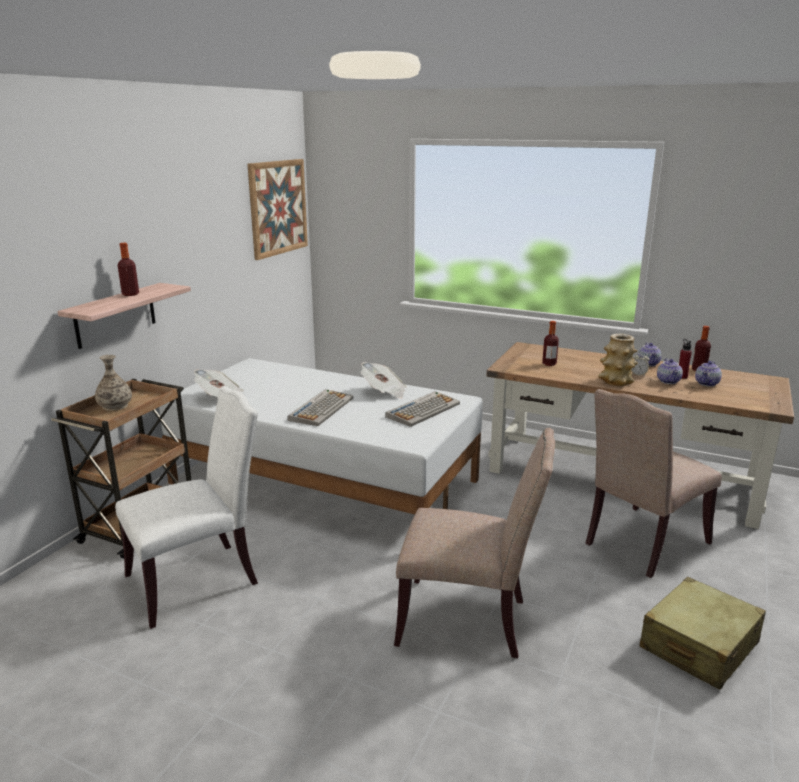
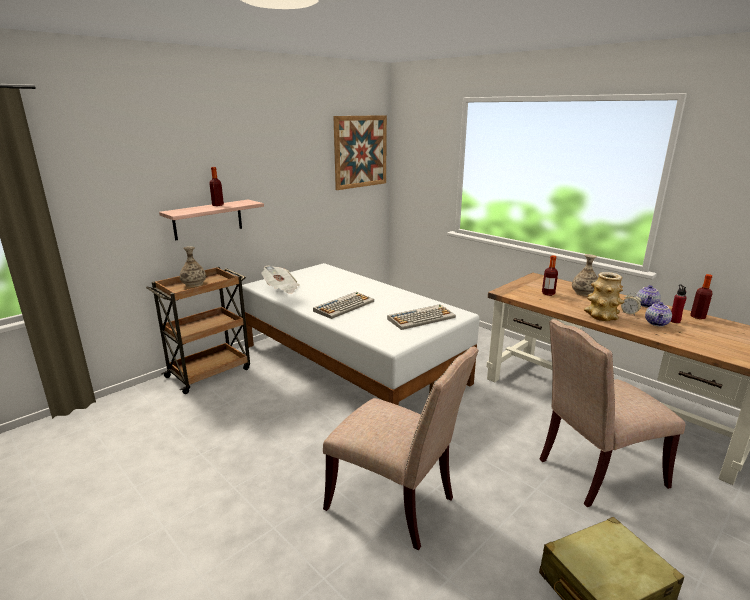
camera: 20 degrees right, 0 degrees up
(198, 579) = (220, 419): white chair -> none
(384, 392) = (401, 300): newspaper -> none
(583, 359) = (584, 293): none -> vase
(707, 384) = (698, 331): teapot -> none

